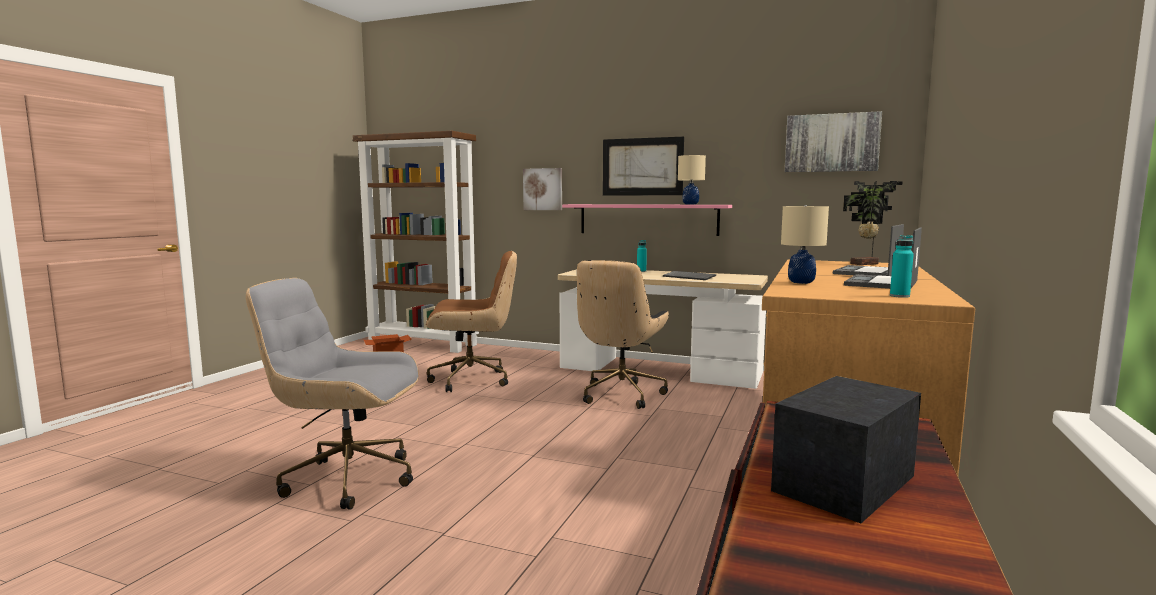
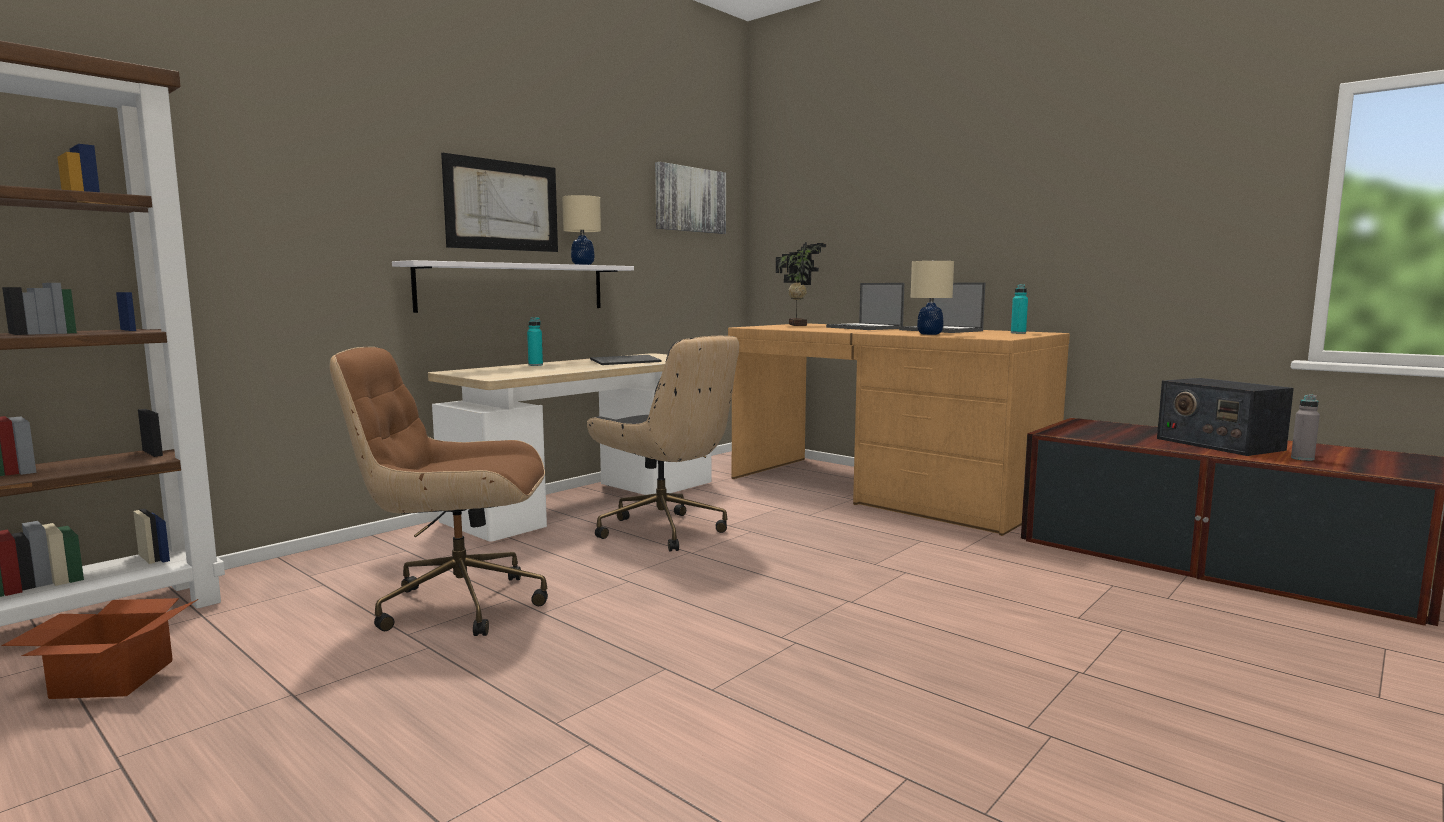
camera: 70 degrees left, 0 degrees up
(345, 479) = (894, 740): grey office chair -> none
(473, 380) = (456, 605): brown office chair -> brown office chair turned 105 degrees counterclockwise
(543, 189) = (331, 230): picture -> none
(647, 219) = (514, 287): pink shelf -> white shelf
(798, 525) = (1302, 458): none -> grey bottle

